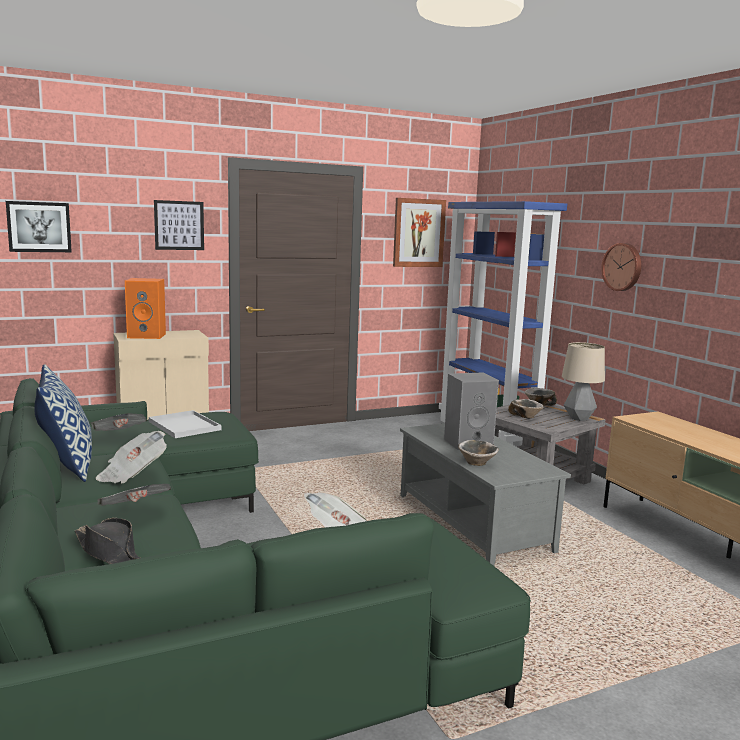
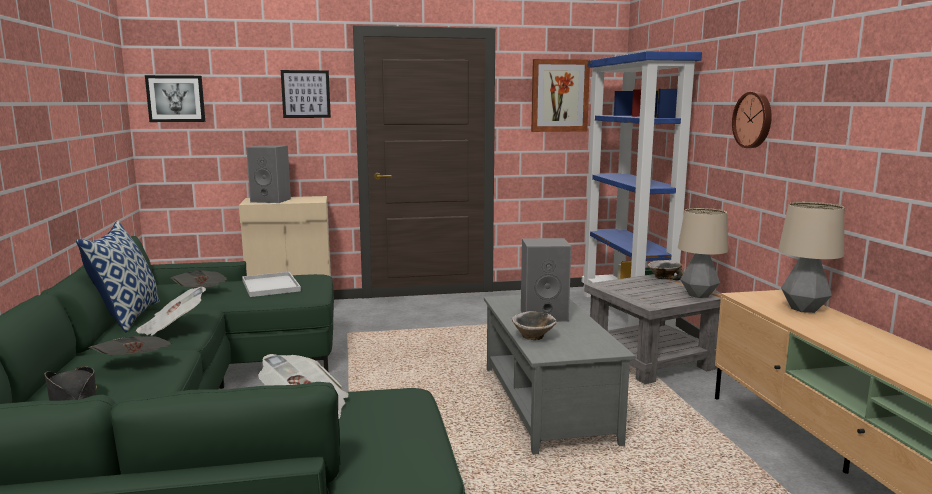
camera: 15 degrees right, 0 degrees up
(148, 336) = (272, 200): orange speaker -> grey speaker
(526, 416) = (636, 291): bowl -> none
(684, 427) = (804, 309): none -> table lamp

